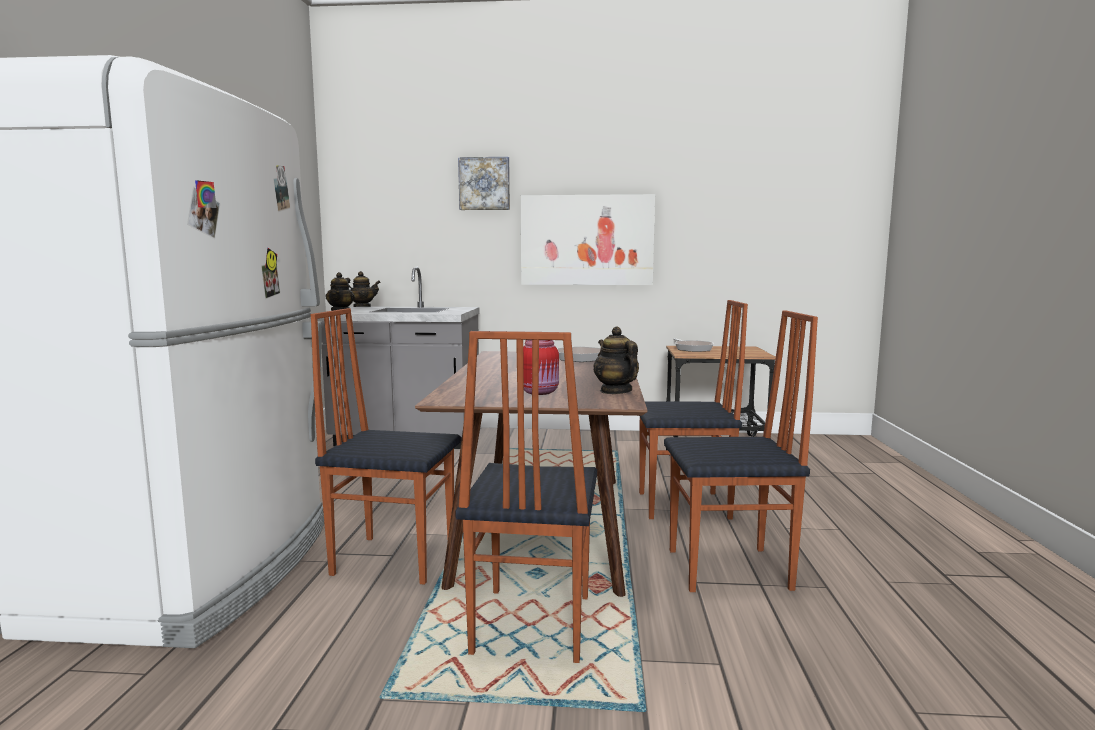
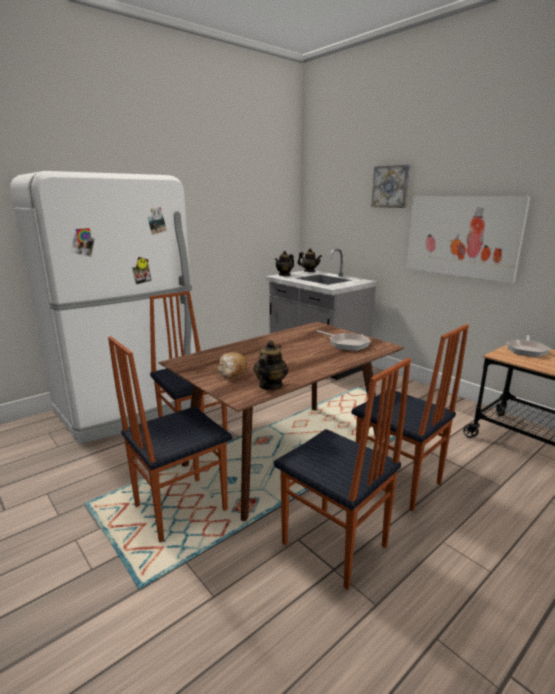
camera: 45 degrees right, 10 degrees up
(540, 392) = (232, 371): red jar -> bread

